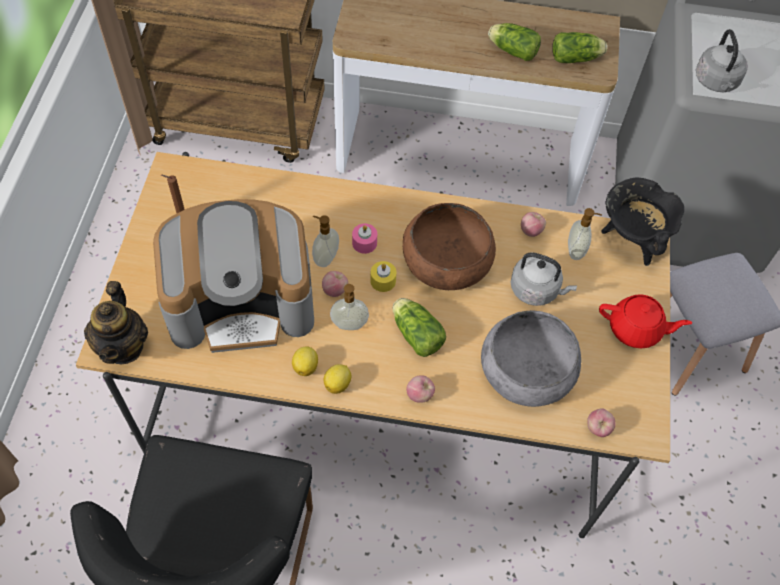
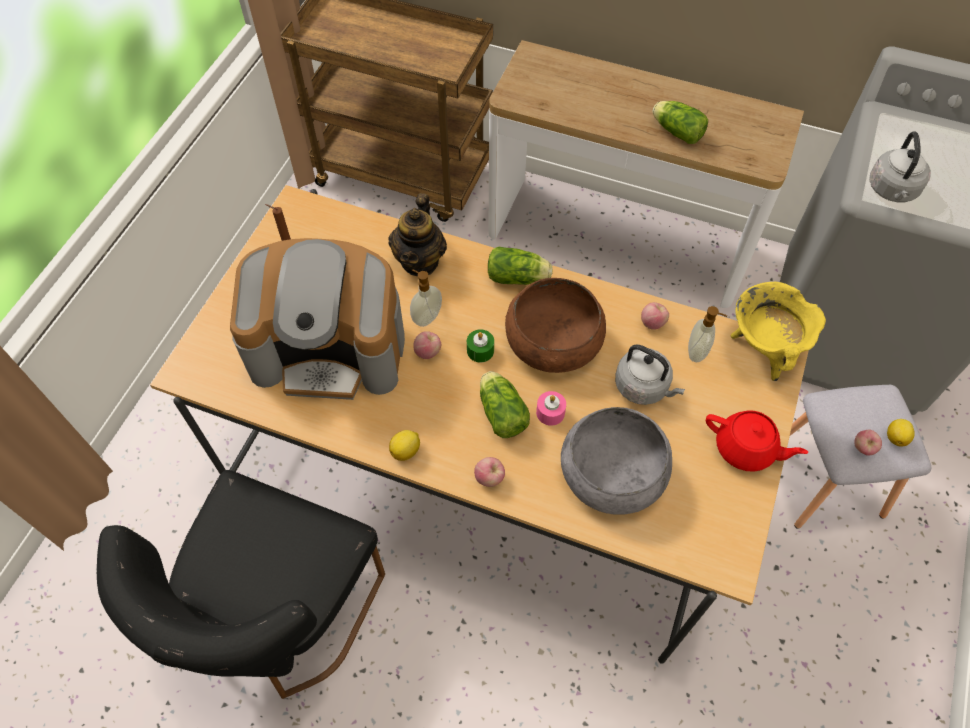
camera: 15 degrees right, 0 degrees up
(123, 346) = (201, 374): teapot -> teapot (420, 261)
(306, 366) = (378, 426): lemon -> lemon (896, 437)
(349, 325) = (433, 391): soap dispenser -> none
(364, 243) = (471, 308): pink candle -> pink candle (550, 412)
(383, 281) = (480, 350): yellow candle -> green candle
(577, 58) = (745, 148): lettuce -> lettuce (519, 278)
(598, 428) = (677, 551): apple -> apple (863, 448)
(632, 239) = (763, 350): black cooking pot -> yellow cooking pot

